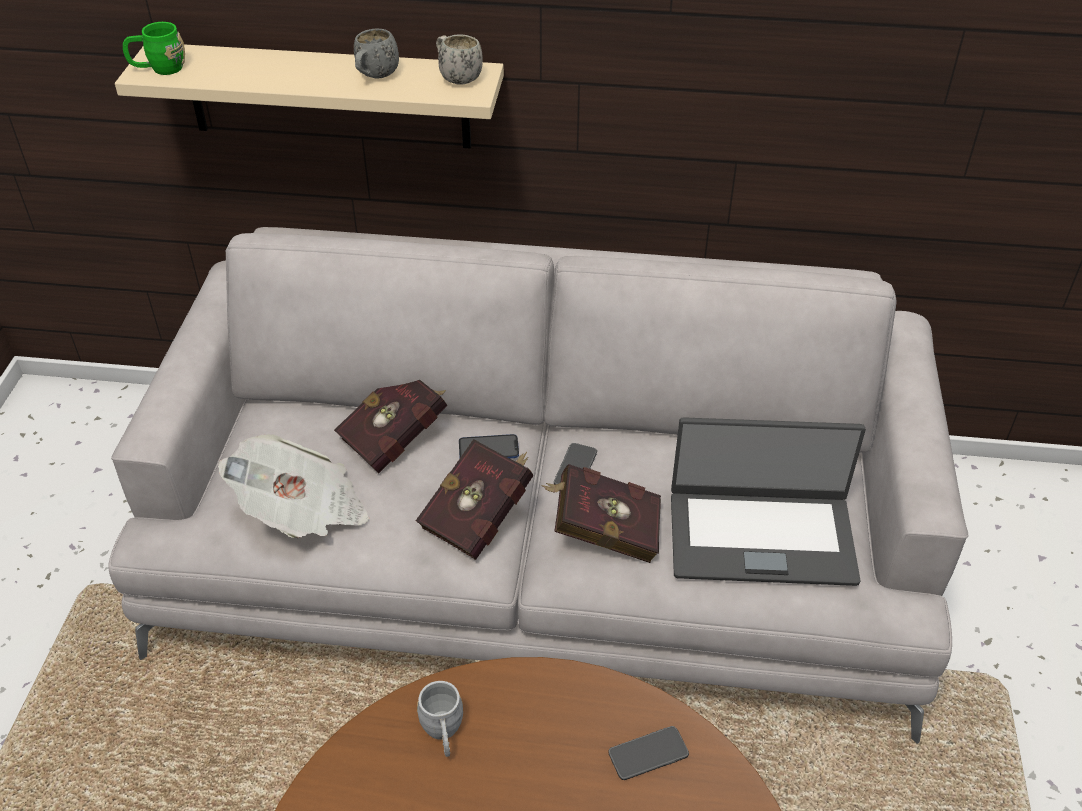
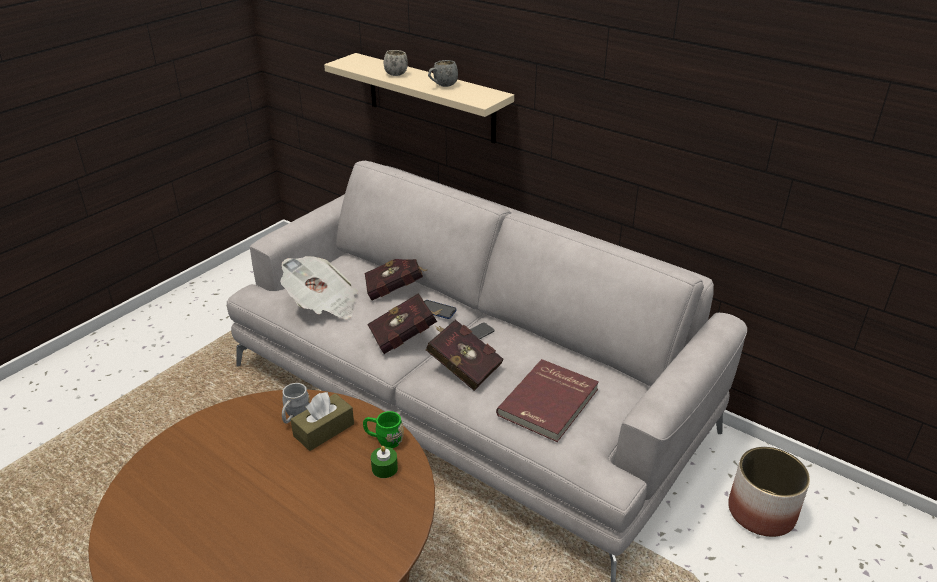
camera: 30 degrees right, 10 degrees down
(159, 69) = (348, 63): green mug -> green mug (384, 440)
(456, 77) = (482, 94): white mug -> white mug (395, 73)
(508, 736) = (324, 430): none -> brown tissue box
(648, 754) = (384, 468): phone -> green candle
(761, 536) = (550, 403): laptop -> red book
(997, 552) = (762, 512): none -> planter

